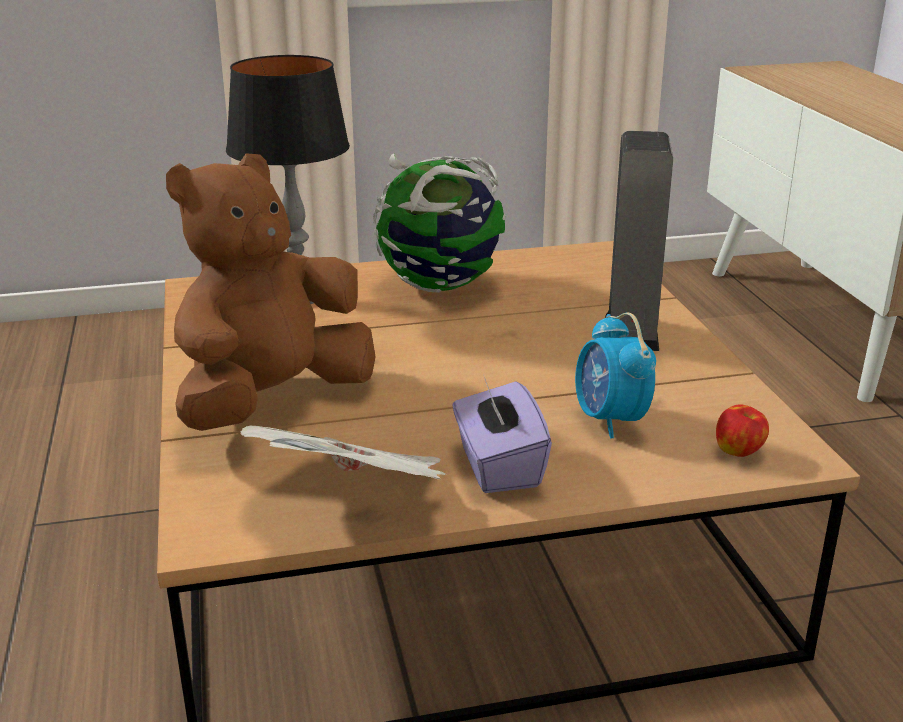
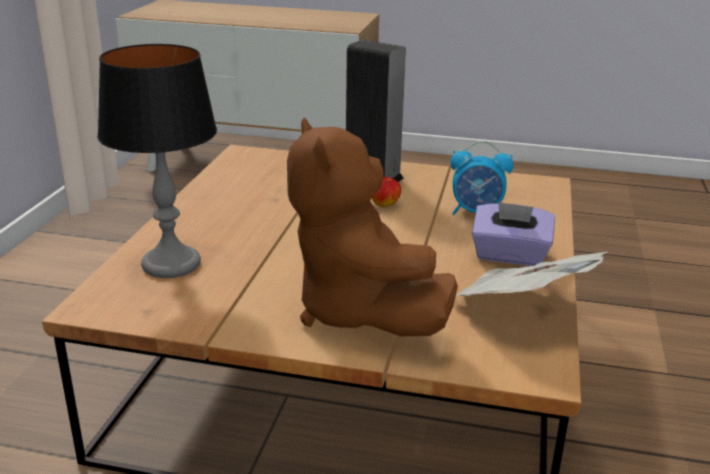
camera: 65 degrees left, 0 degrees up
(441, 286) = (231, 210): globe -> none
(739, 452) = (533, 194): apple -> apple (385, 204)

